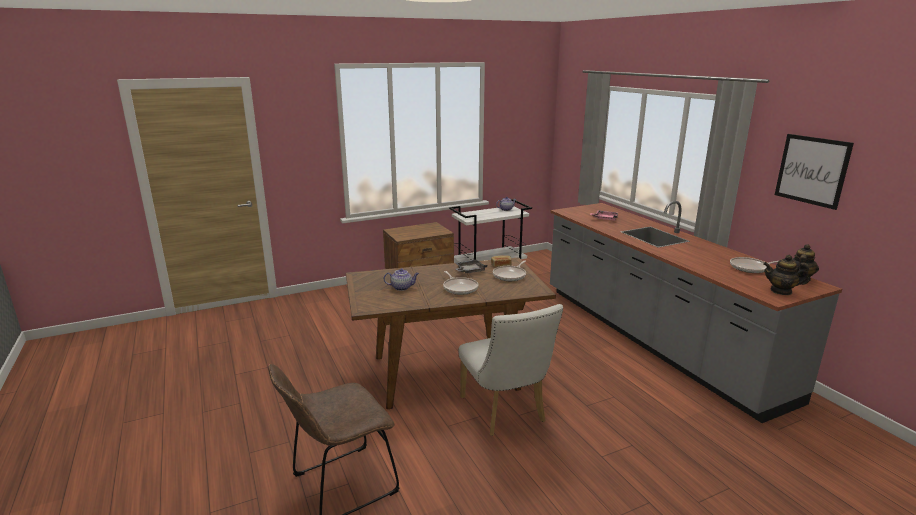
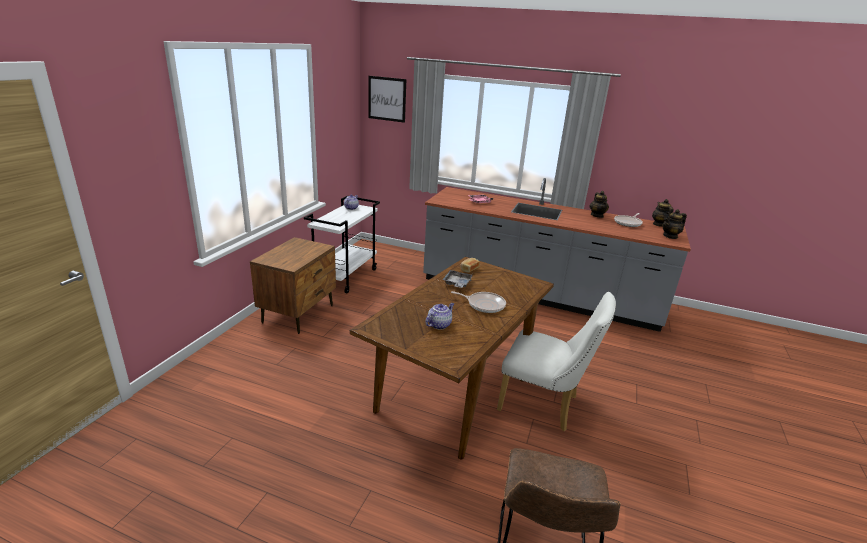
camera: 45 degrees left, 5 degrees up
(510, 275) = (494, 277): frying pan -> none
(724, 254) = (597, 215): none -> teapot
(812, 170) = (649, 144): picture -> picture (387, 99)

